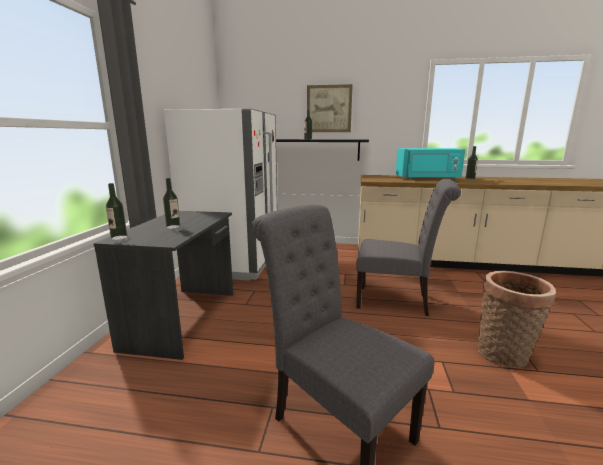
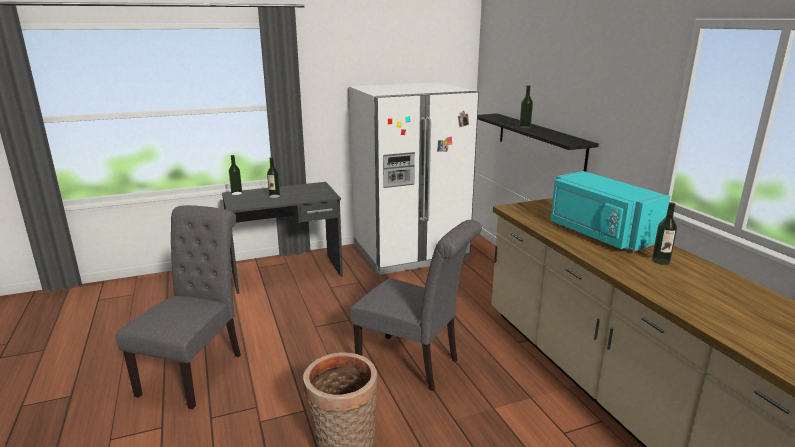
camera: 60 degrees right, 5 degrees up
(329, 109) = (563, 86): picture -> none
(397, 301) = (413, 364): grey chair -> grey chair turned 45 degrees counterclockwise

